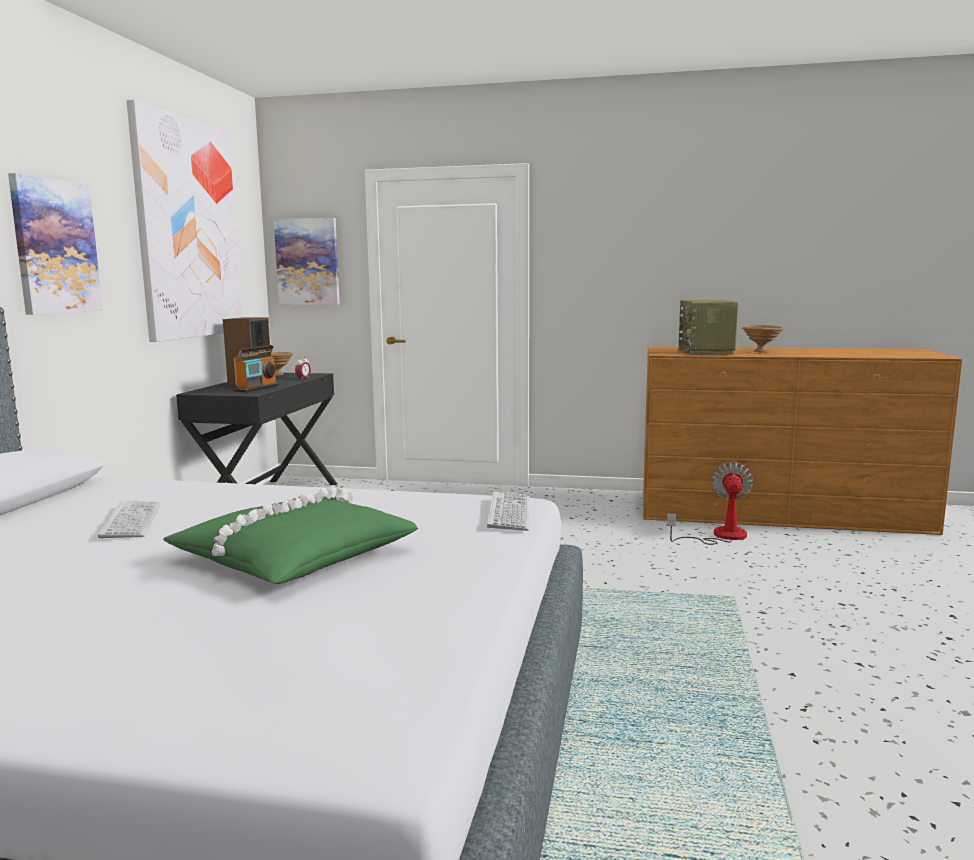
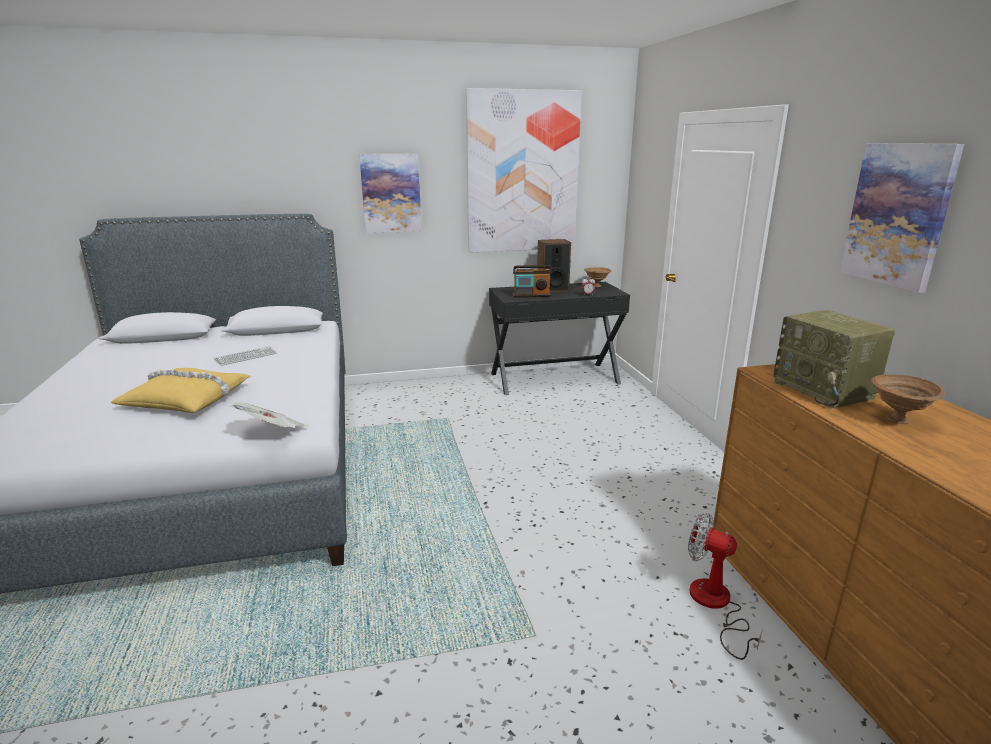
camera: 65 degrees right, 10 degrees up
(293, 557) = (187, 399): green pillow -> yellow pillow
(307, 262) = (643, 195): picture -> picture (898, 215)
(509, 513) = (273, 432): keyboard -> newspaper
(706, 352) = (825, 390): radio -> radio turned 90 degrees counterclockwise
(719, 536) = (715, 605): fan -> fan turned 135 degrees counterclockwise

